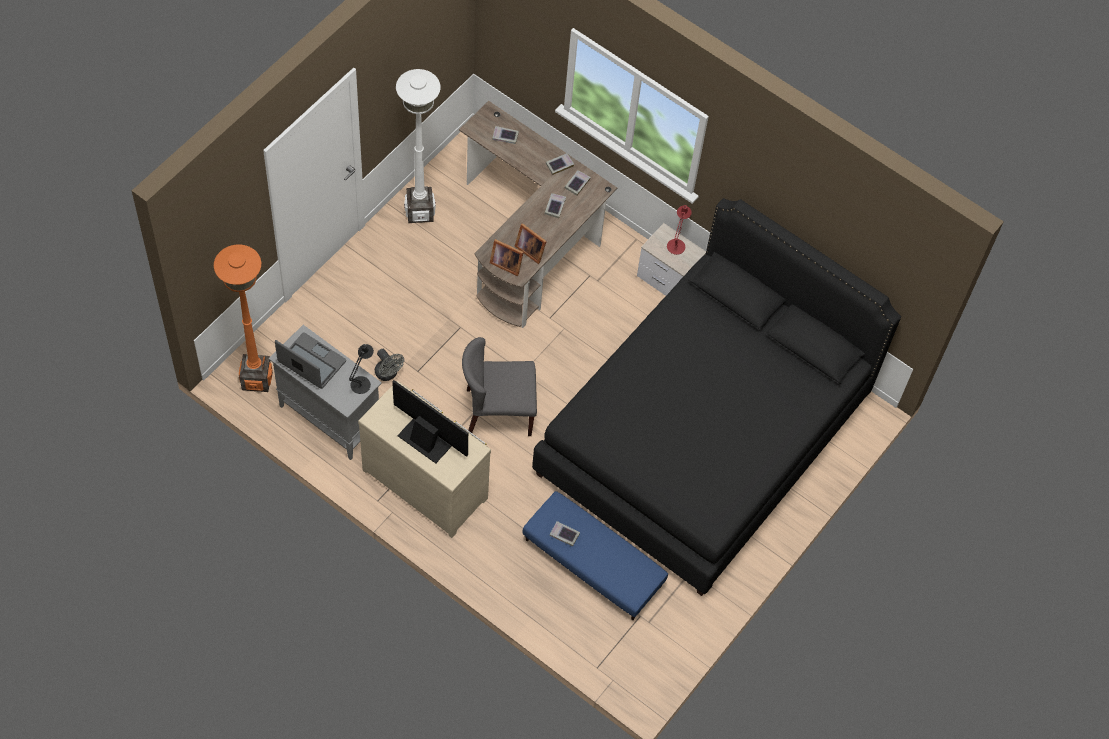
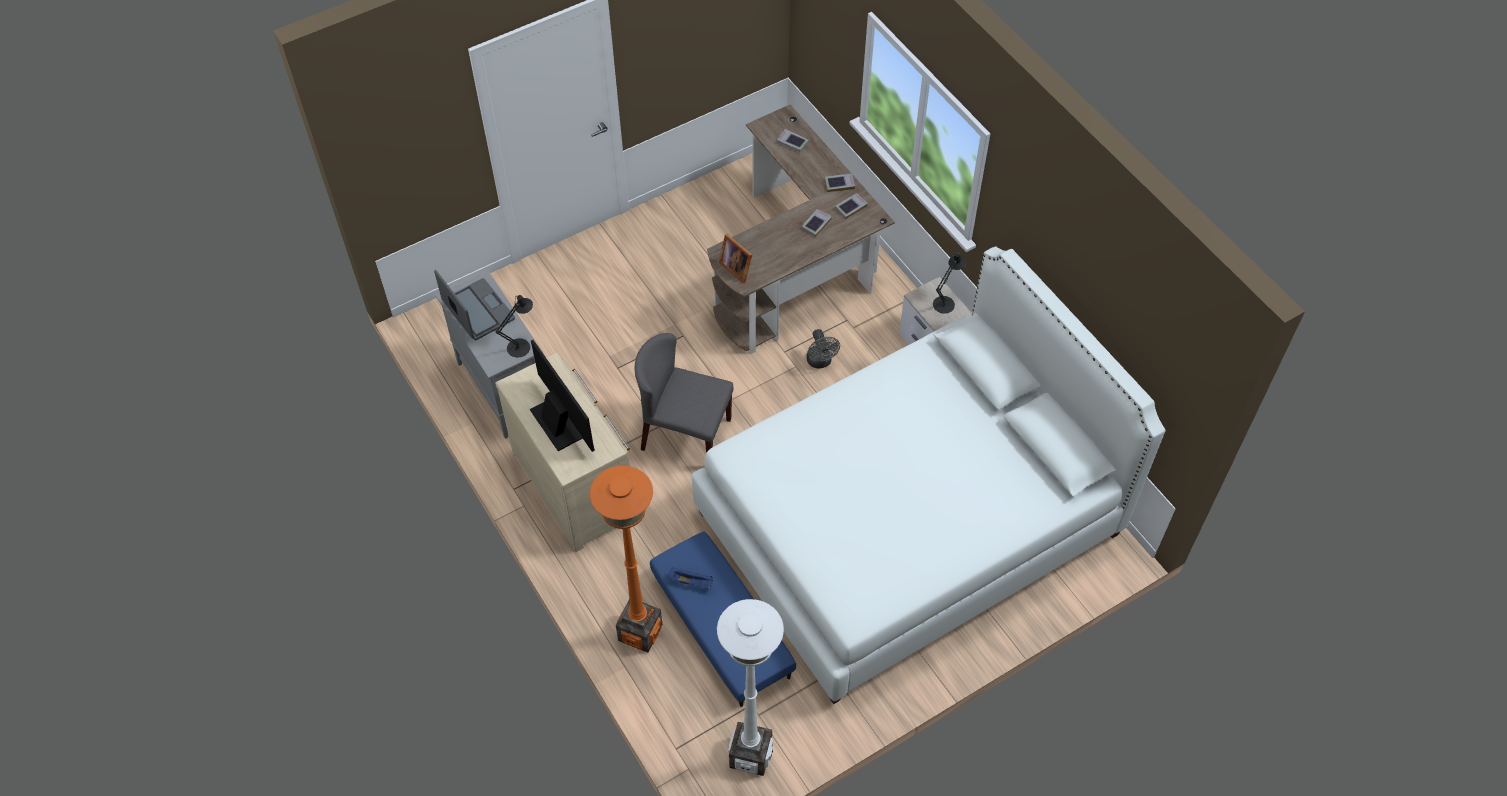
camera: 25 degrees right, 5 degrees down
(256, 379) = (447, 330): orange floor lamp -> orange floor lamp (640, 632)
(388, 374) = (585, 362): grey fan -> grey fan (820, 362)
(419, 212) = (691, 212): white floor lamp -> white floor lamp (750, 755)
(530, 249) = (769, 260): picture frame -> none
(564, 535) = (692, 582): book -> blue tray
(676, 244) = (945, 302): red table lamp -> black table lamp
(703, 435) = (907, 523): black bed -> white bed

